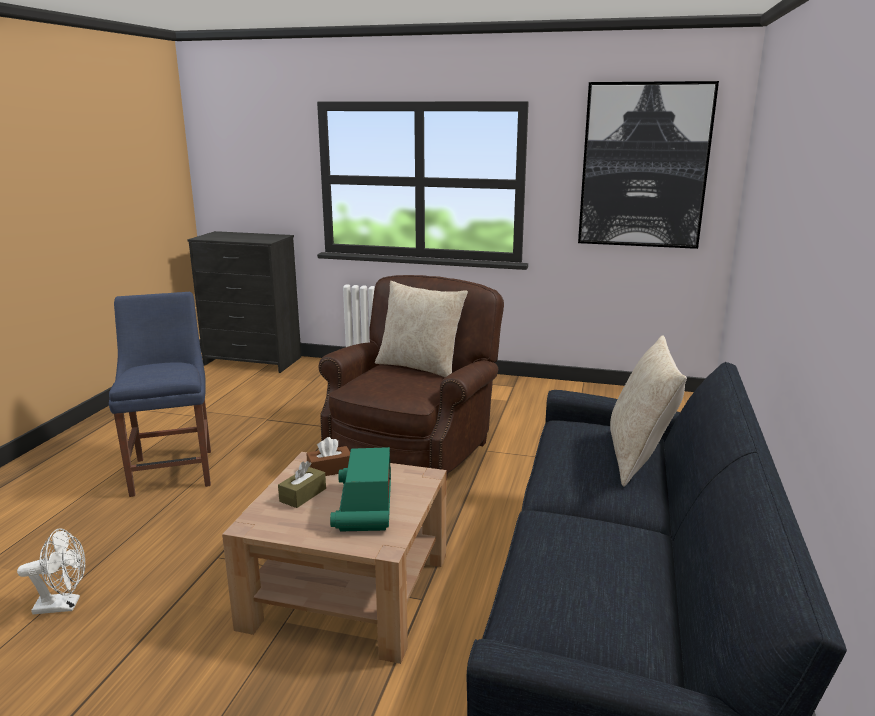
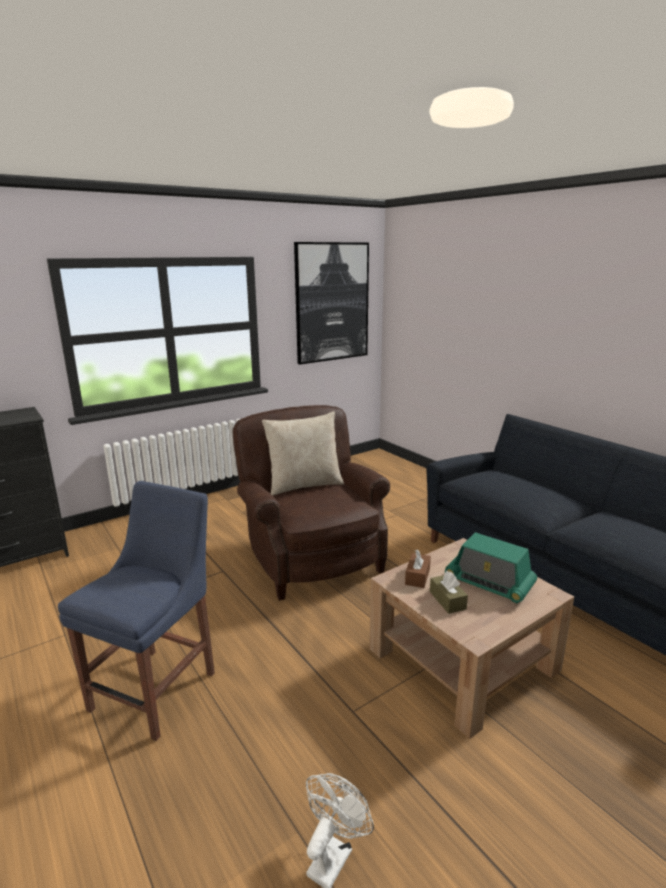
camera: 50 degrees left, 0 degrees up
(174, 469) = (158, 687): blue chair -> blue chair turned 90 degrees clockwise
(638, 458) = (532, 481): beige pillow -> none

